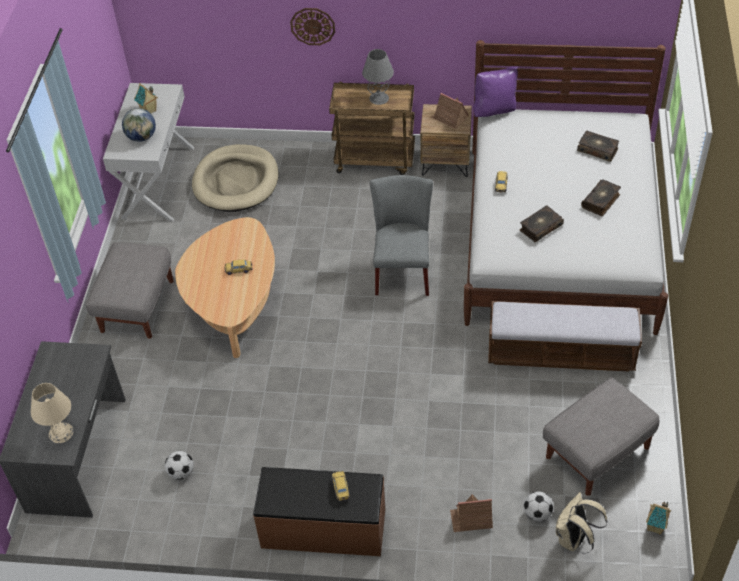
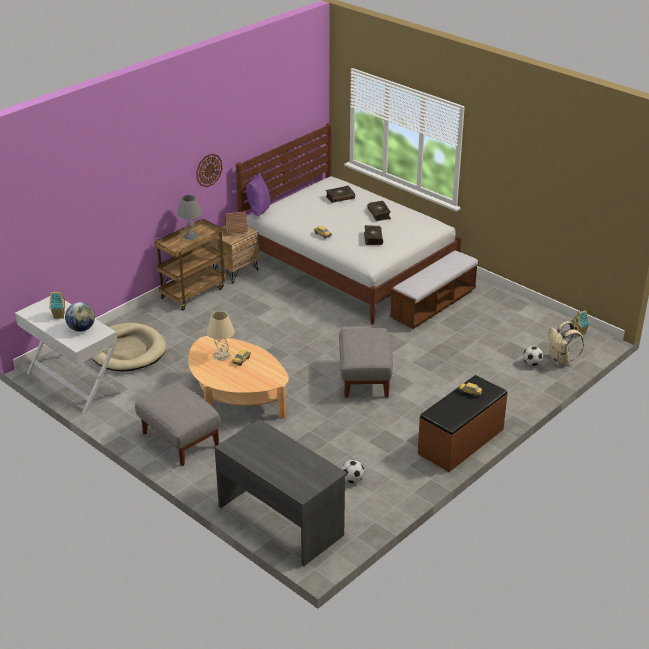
camera: 55 degrees left, 15 degrees down
(61, 433) = (312, 467): beige table lamp -> beige table lamp (222, 355)
(312, 26) = (135, 199): wall clock -> wall clock (208, 170)
(402, 269) = (299, 325): grey chair -> none
(471, 519) = (511, 386): toy house -> none
(597, 452) = (513, 326): grey ottoman -> grey ottoman (364, 378)

